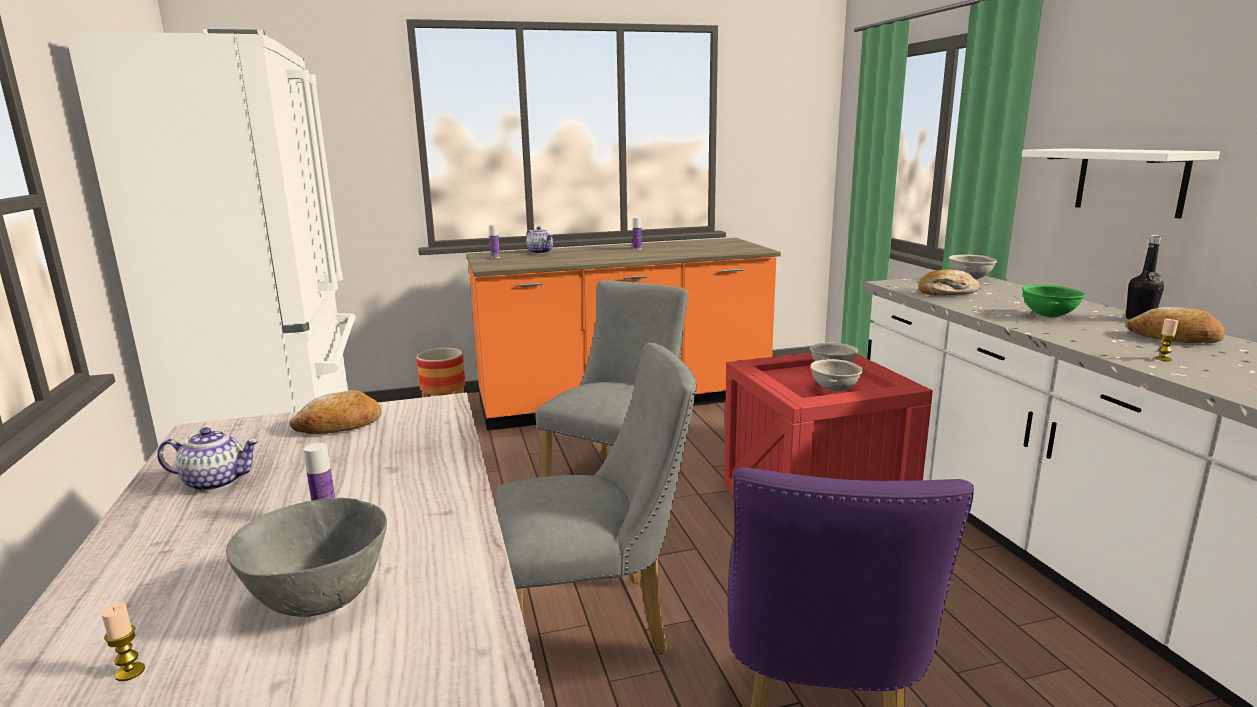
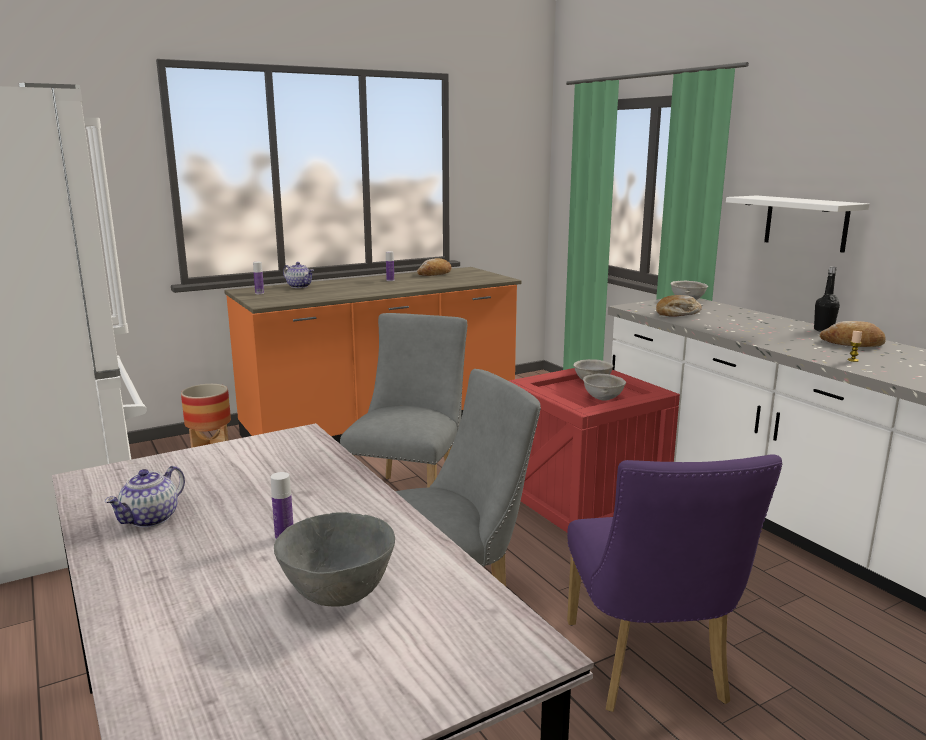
camera: 15 degrees left, 0 degrees up
(130, 672) = (227, 664): candle -> none
(216, 482) = (150, 519): teapot -> teapot turned 135 degrees clockwise
(340, 425) = (222, 461): bread -> bread (434, 274)
(1050, 316) = (762, 330): green bowl -> none

